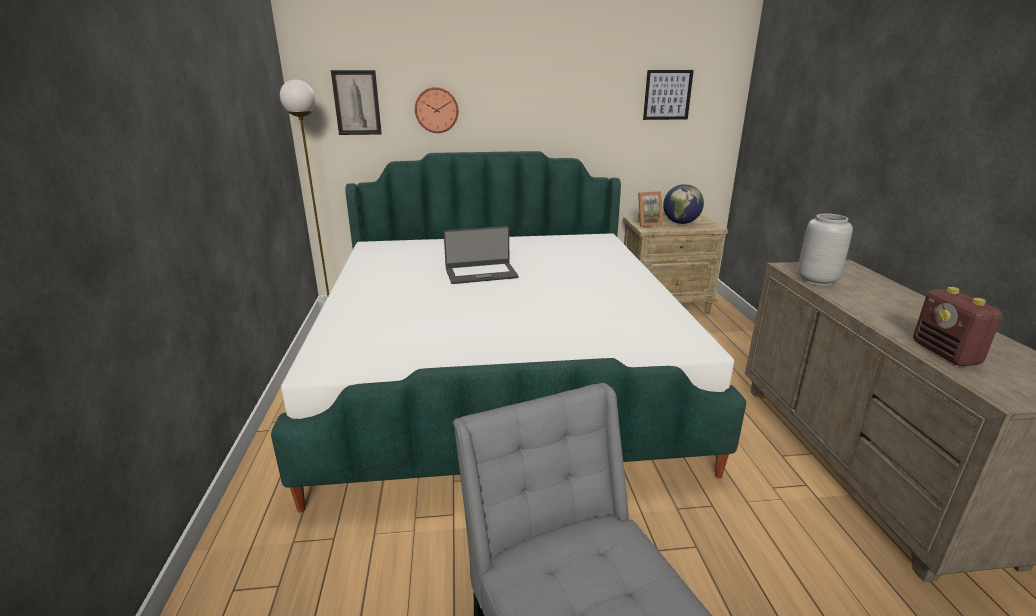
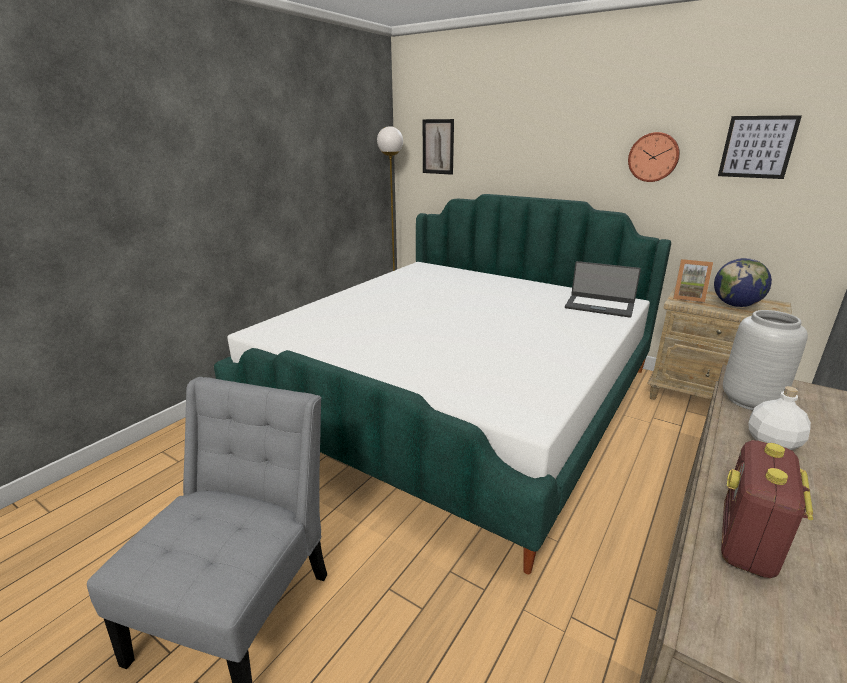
camera: 40 degrees right, 0 degrees up
(436, 110) = (497, 155): wall clock -> wall clock (653, 157)
(481, 273) = (459, 304): laptop -> laptop (599, 306)
(863, 300) = (771, 442): none -> white bottle

